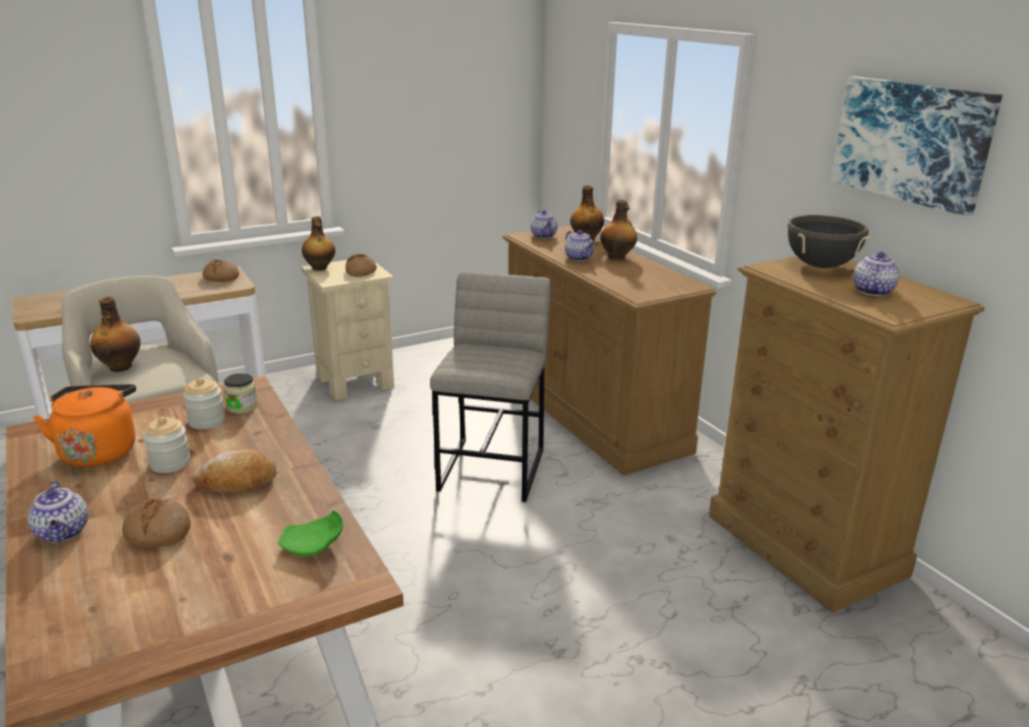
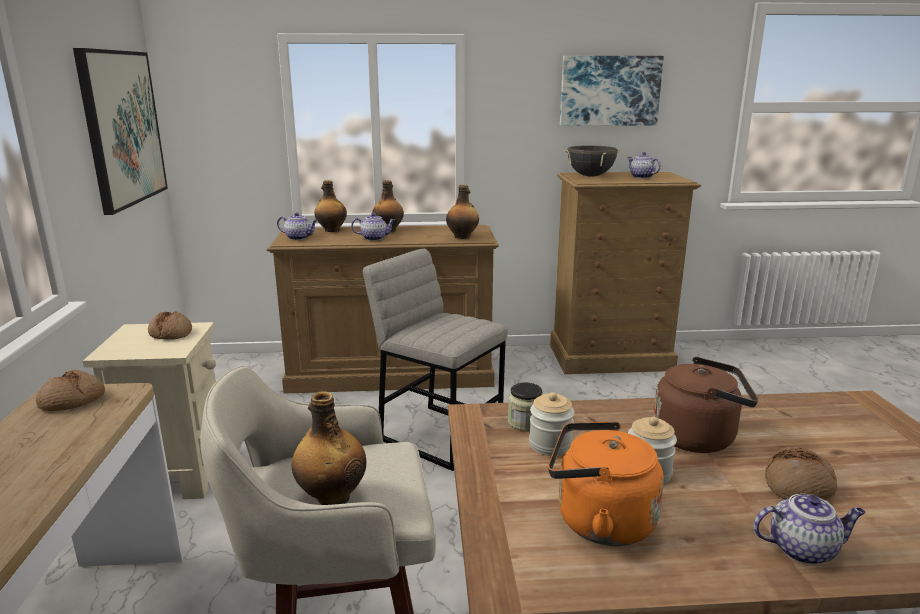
camera: 65 degrees left, 5 degrees down
(237, 482) = (698, 437): bread -> brown kettle
(314, 546) = (813, 413): green plate -> none
(319, 268) = (114, 351): bottle -> bottle (462, 237)
(463, 103) = (122, 128): none -> picture

